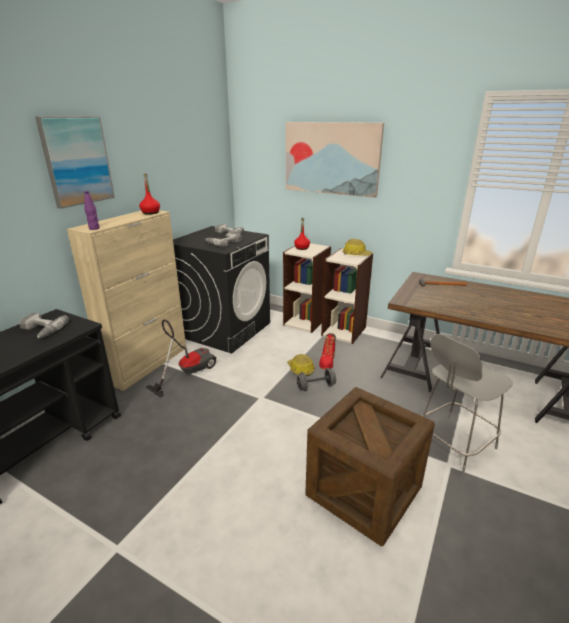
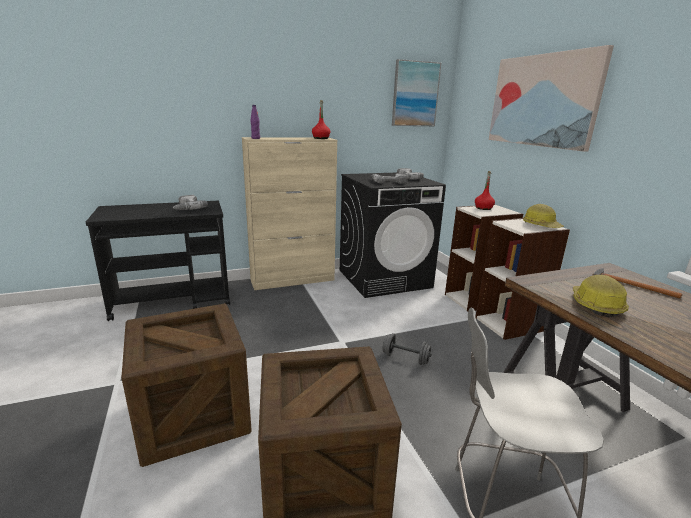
camera: 40 degrees right, 5 degrees down
(77, 161) = (264, 82): picture -> picture (415, 94)
(187, 372) = (311, 296): vacuum cleaner -> none
(231, 520) = (193, 415): none -> crate
(300, 369) = (411, 337): hard hat -> hard hat (595, 305)
(327, 362) = (449, 343): red boot -> none

